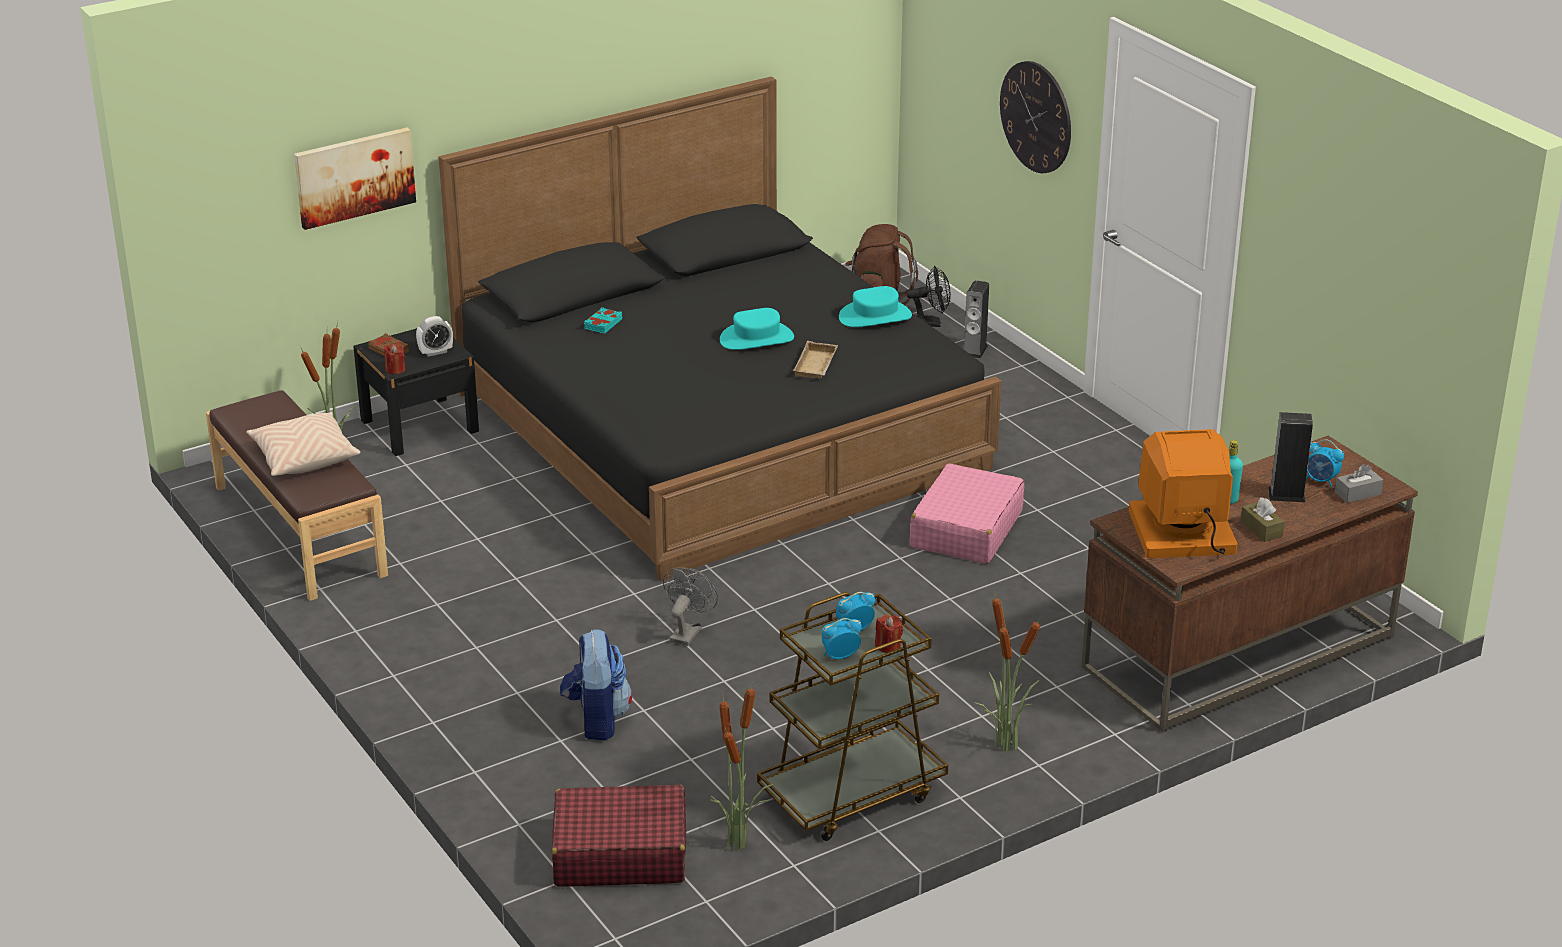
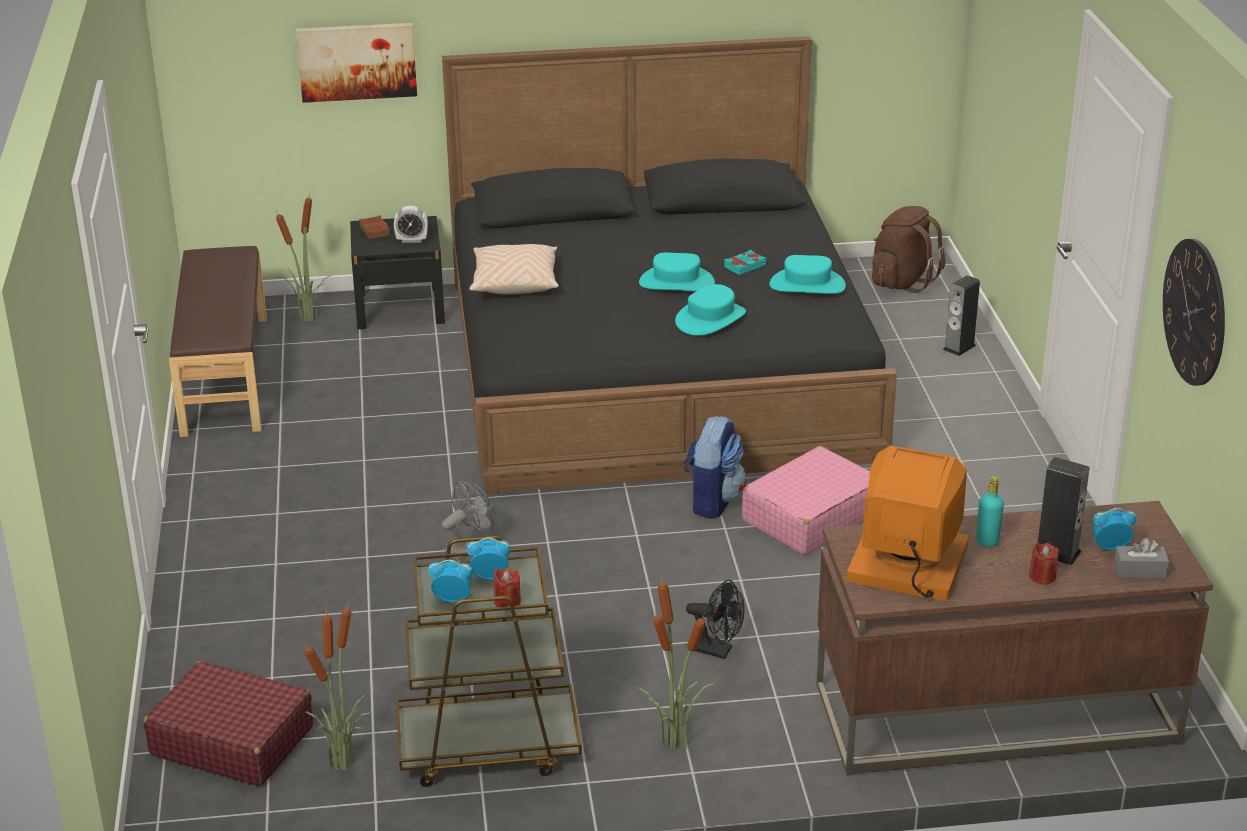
camera: 25 degrees right, 0 degrees up
(304, 458) = (217, 306): beige pillow -> beige pillow (514, 282)
(395, 369) = (364, 248): red candle -> red candle (1042, 576)
(596, 720) = (320, 608): backpack -> backpack (713, 500)
(602, 324) = (550, 241): turquoise book -> turquoise book (744, 266)
(817, 365) = (710, 319): beige tray -> turquoise hat
(931, 323) = (936, 313): black fan -> black fan (718, 650)
(1036, 117) = (1034, 113): wall clock -> wall clock (1194, 312)
(1261, 529) = (997, 582): brown tissue box -> none
(1321, 480) = (1109, 547): alarm clock -> alarm clock turned 120 degrees clockwise

